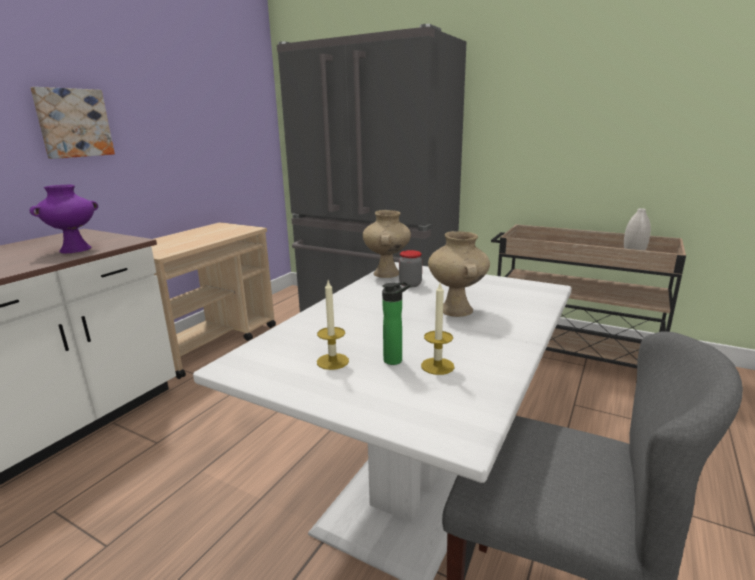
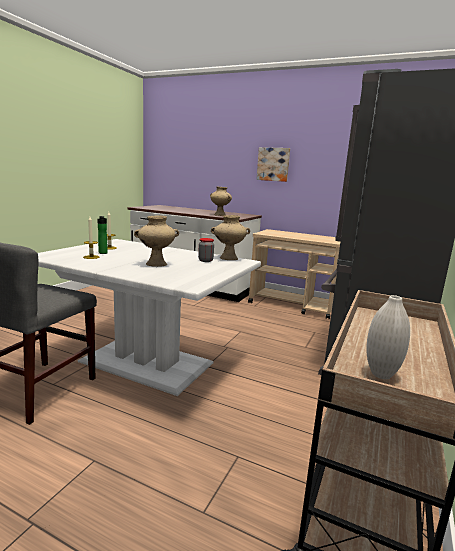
camera: 85 degrees right, 5 degrees down
(76, 249) = (220, 215): purple vase -> beige vase

